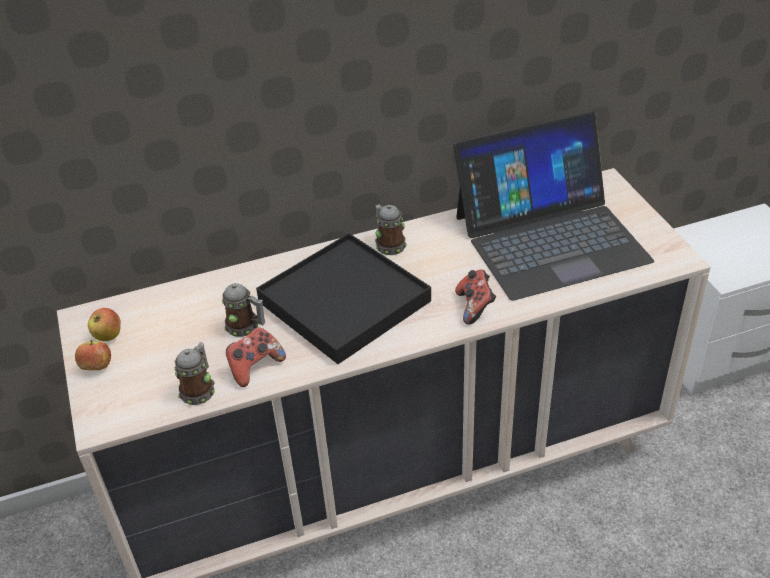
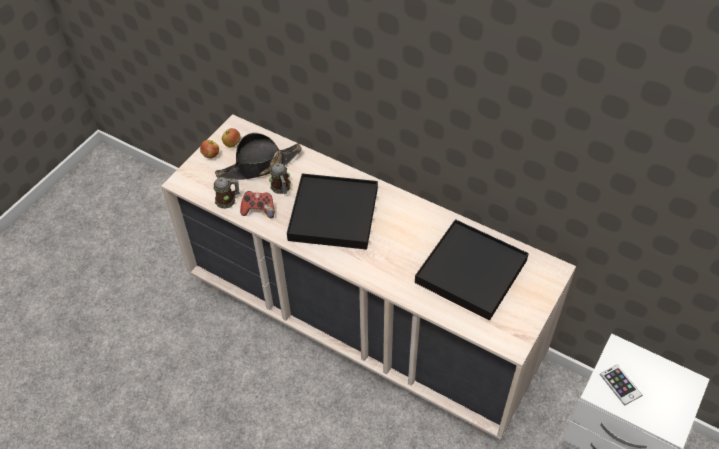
camera: 50 degrees right, 10 degrees up
(180, 328) = (259, 165): none -> black hat
(388, 244) = (395, 203): mug -> none
(475, 307) = (379, 271): game controller -> none
(550, 238) = (471, 271): laptop -> black tray
(728, 259) = (620, 385): none -> phone

